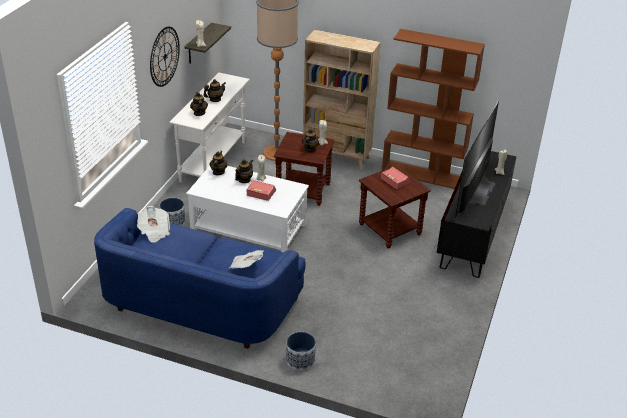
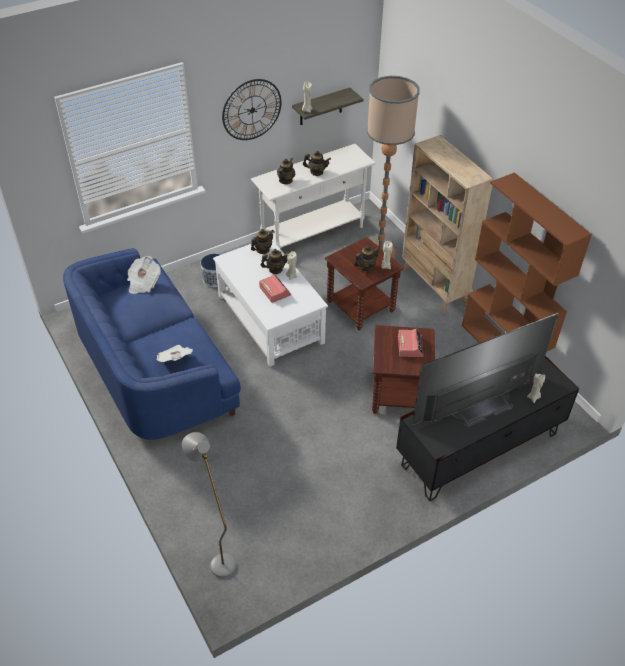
camera: 40 degrees right, 10 degrees up
(300, 360) = (170, 477): planter -> none
(393, 386) = (218, 558): none -> grey floor lamp

